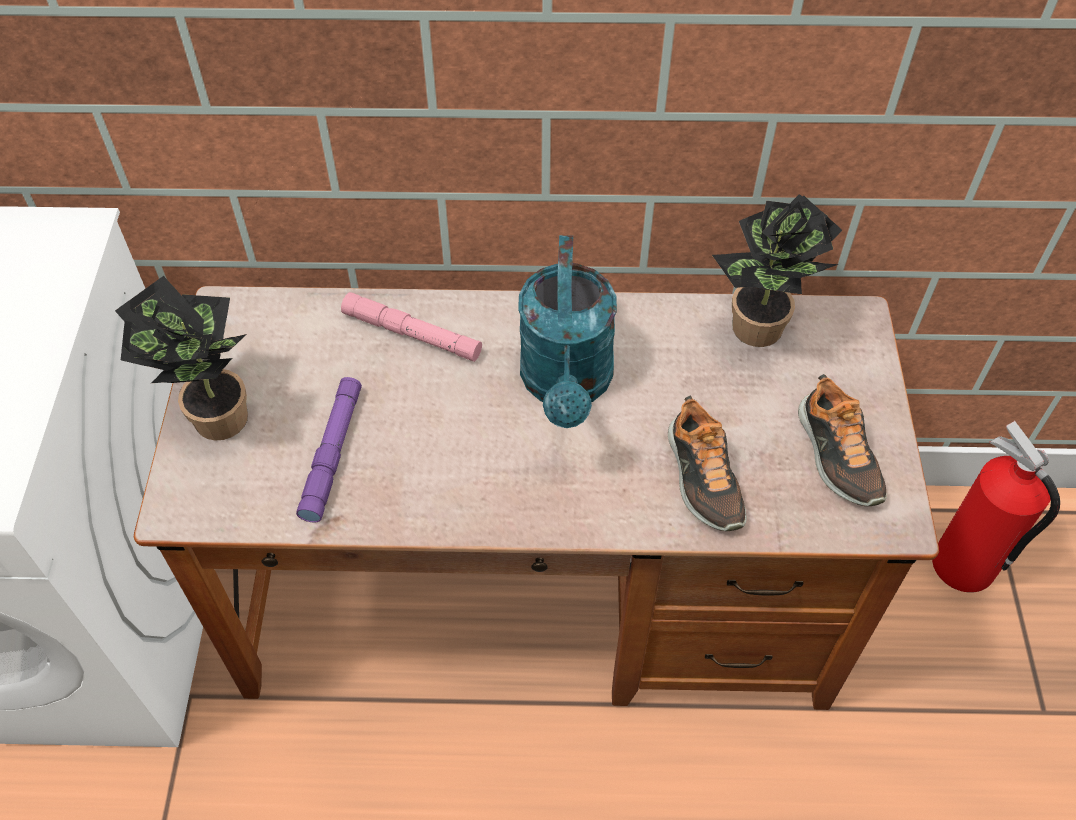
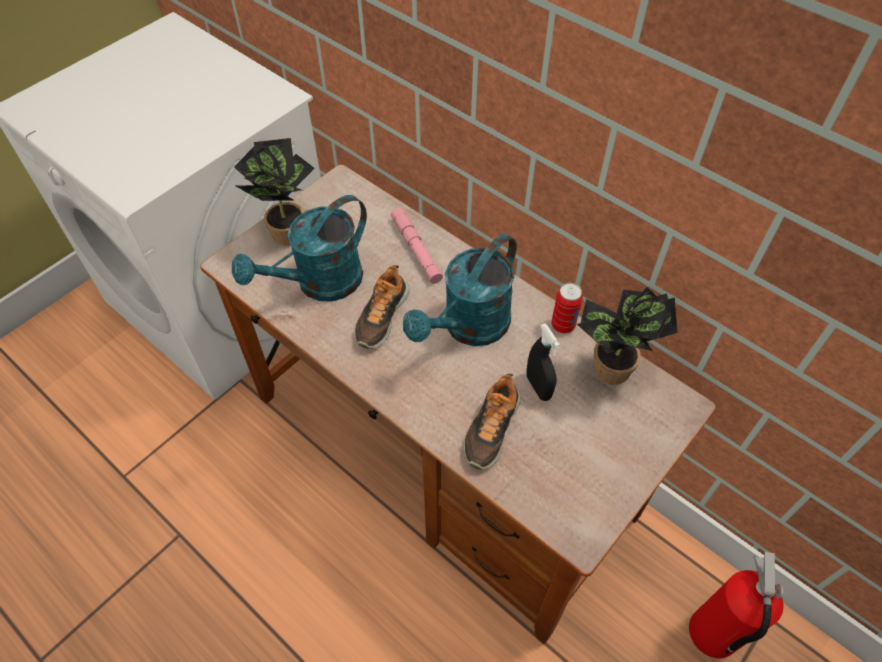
camera: 40 degrees right, 0 degrees up
(332, 454) = (319, 284): purple flashlight -> turquoise watering can
(664, 314) = (563, 325): none -> can
(705, 398) = (538, 387): none -> black spray bottle
(836, 455) = (584, 473): shoe -> shoe (381, 316)

